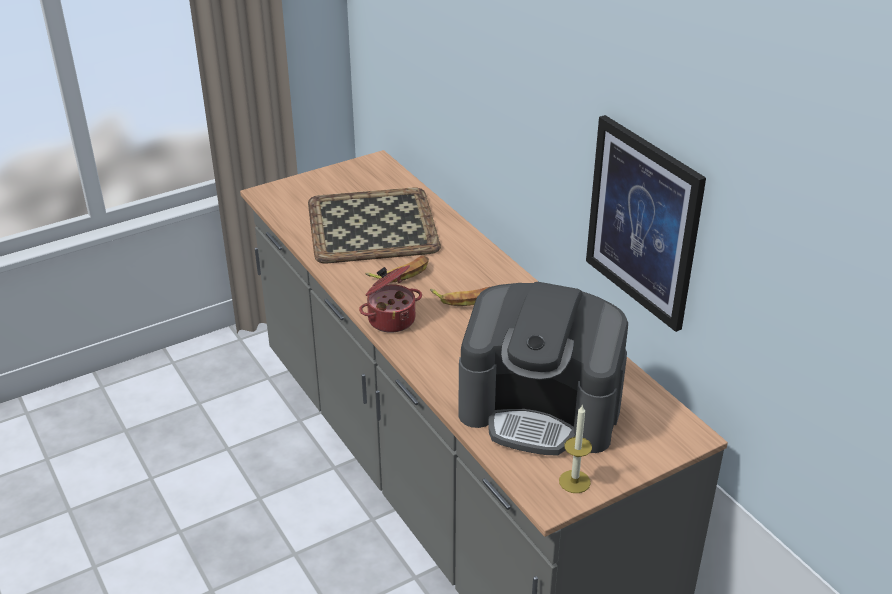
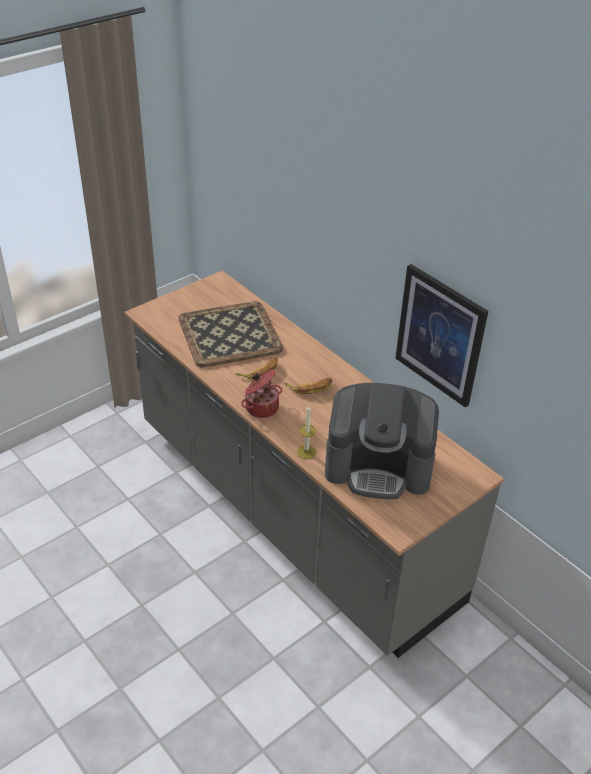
camera: 10 degrees left, 5 degrees up
(574, 481) = (411, 516): candle -> candle (306, 452)

